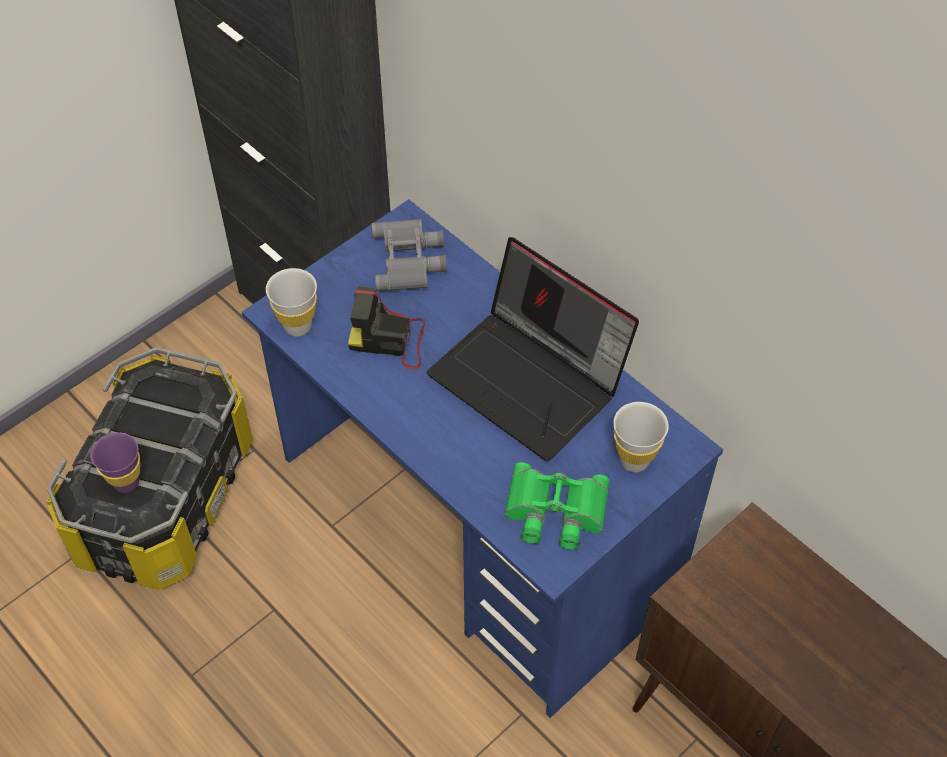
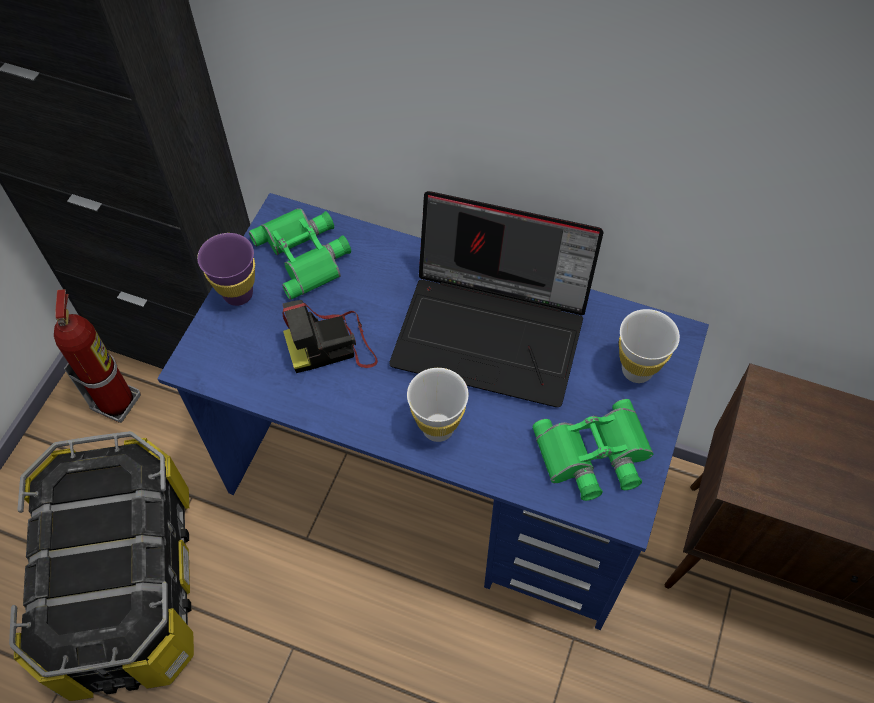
camera: 25 degrees left, 5 degrees up
(126, 482) = (94, 599): purple cup -> purple cup (238, 294)
(232, 345) = (117, 401): none -> fire extinguisher
(297, 326) = (227, 370): white cup -> white cup (438, 428)
(410, 260) = (306, 254): grey binoculars -> green binoculars

